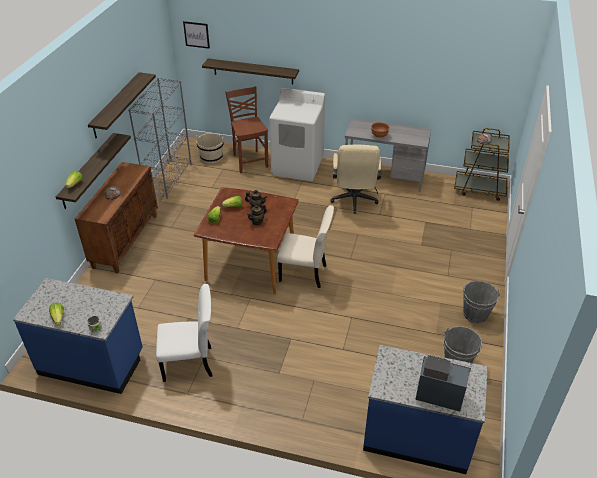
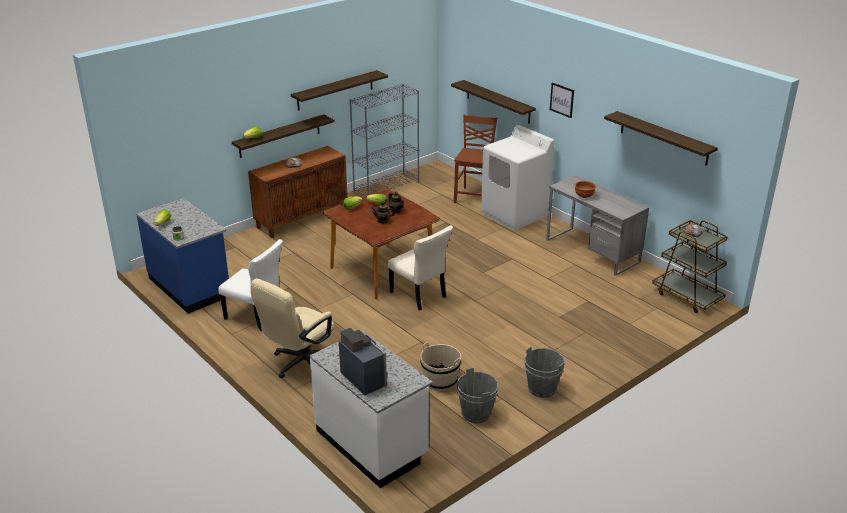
camera: 35 degrees right, 10 degrees down
(196, 34) = (457, 53): picture -> picture (562, 100)
(211, 157) = (442, 182): beige bucket -> beige bucket (440, 380)
(354, 201) = (535, 260): beige office chair -> beige office chair (300, 364)
(417, 436) = (372, 444): blue counter -> white counter
(442, 70) = (664, 138): none -> shelf

